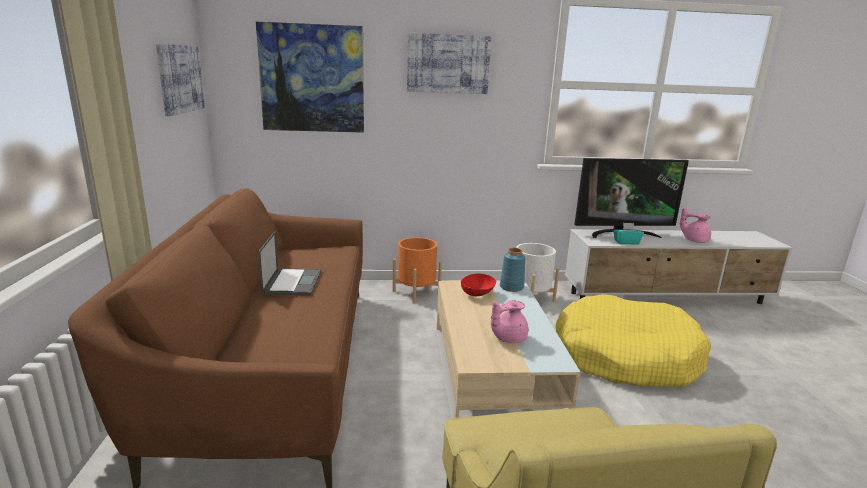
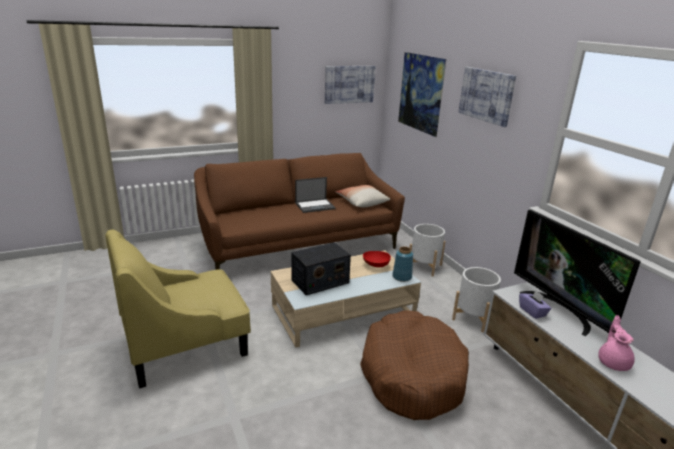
camera: 70 degrees right, 5 degrees up
(314, 253) = (362, 203): none -> pillow
(416, 292) = (424, 267): orange planter -> white planter
(508, 338) = (320, 281): pink teapot -> radio
(625, 357) = (412, 374): yellow dog bed -> brown dog bed
(626, 242) = (532, 311): turquoise tissue box -> purple tissue box

